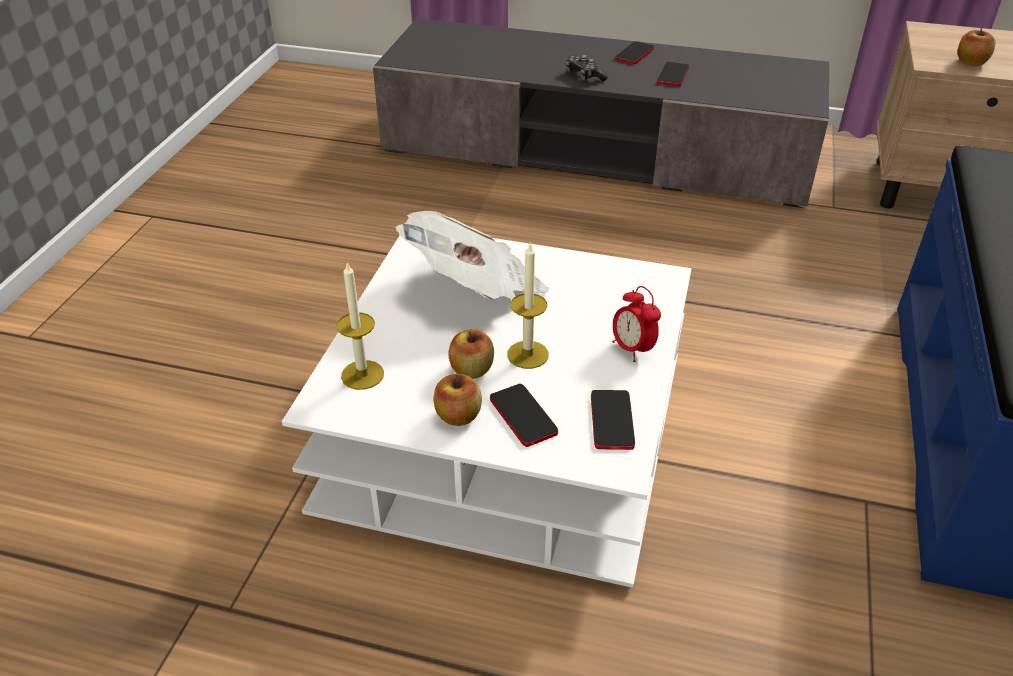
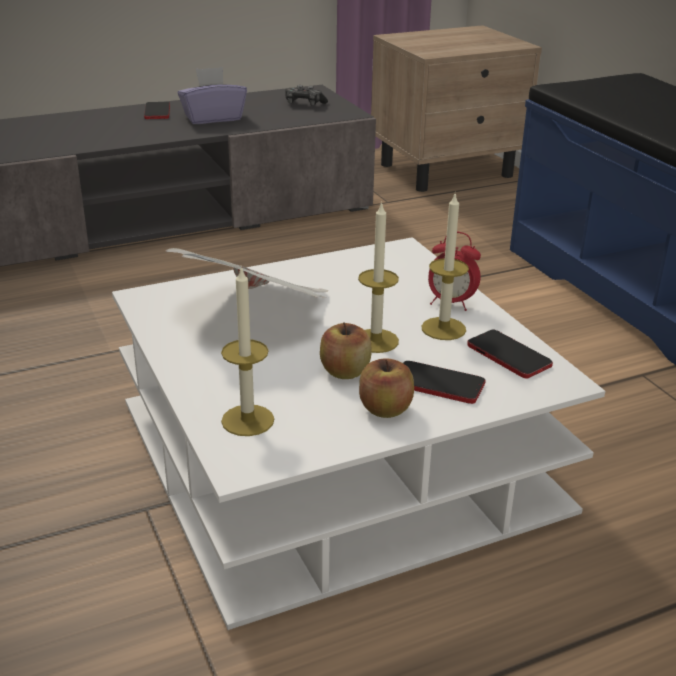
camera: 40 degrees left, 10 degrees down
(584, 76) = (133, 136): game controller -> game controller (304, 104)
(594, 369) = (443, 328): none -> candle
(672, 75) = (213, 118): phone -> purple tissue box
(971, 63) = (454, 48): apple -> none

